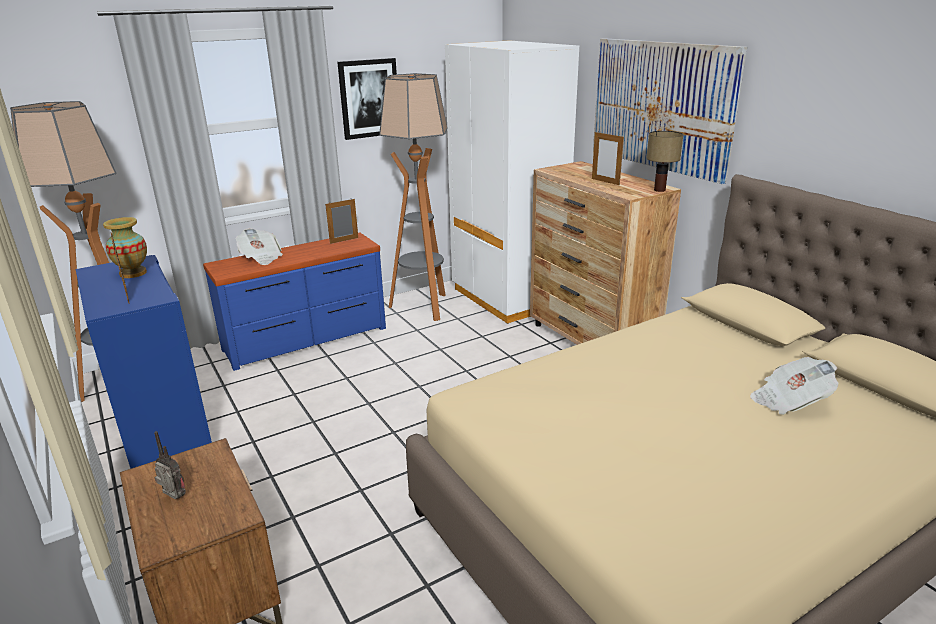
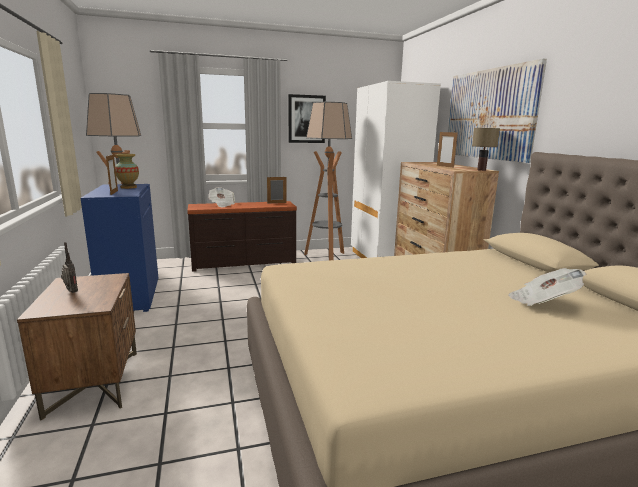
camera: 15 degrees right, 10 degrees down
(306, 339) = (244, 263): blue dresser -> brown dresser

